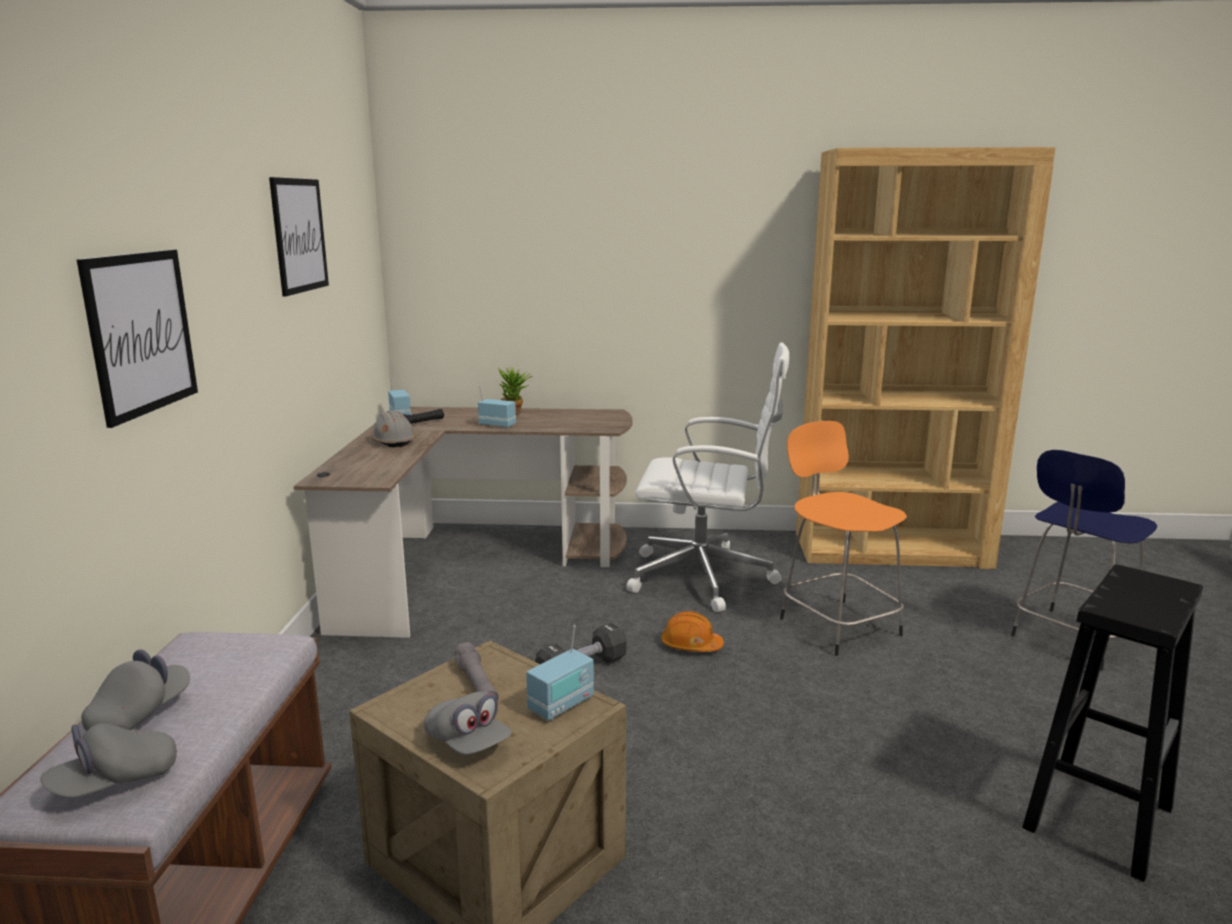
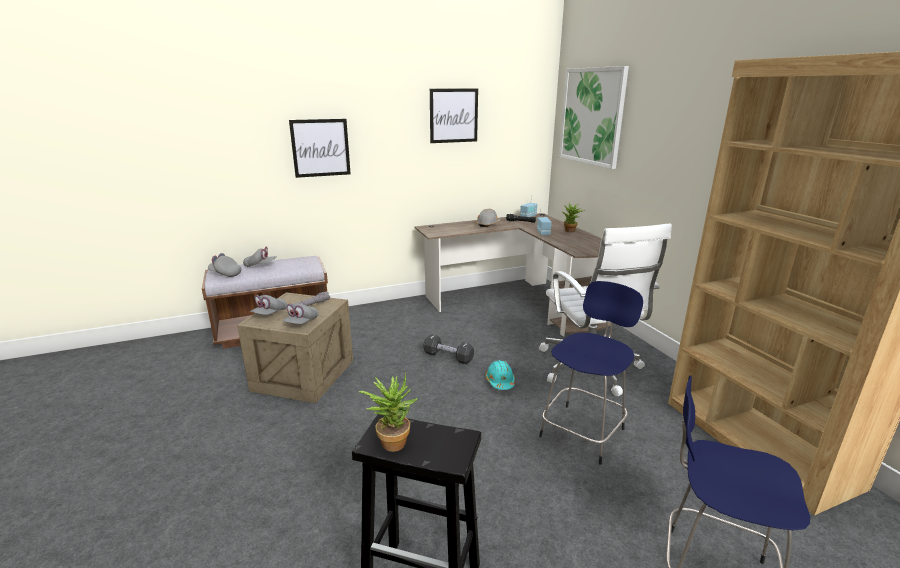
camera: 65 degrees right, 5 degrees up
(487, 227) = (591, 116): none -> picture
(561, 705) = (301, 323): radio -> grey cap
(690, 645) = (500, 381): orange hard hat -> turquoise hard hat
(837, 625) = (583, 431): orange stool -> blue stool
(1145, 610) = (391, 440): none -> potted plant

